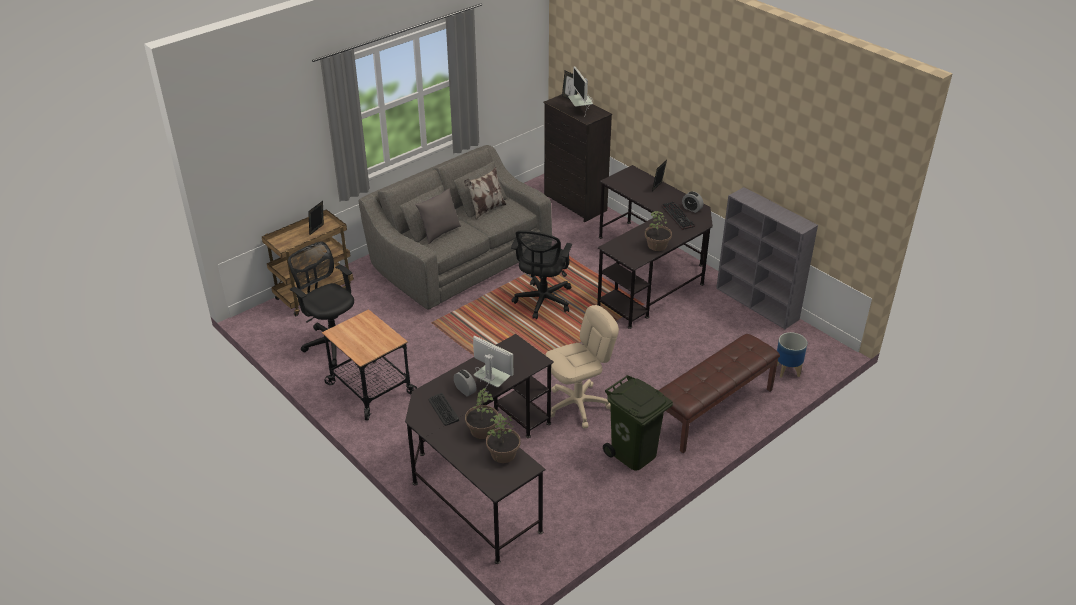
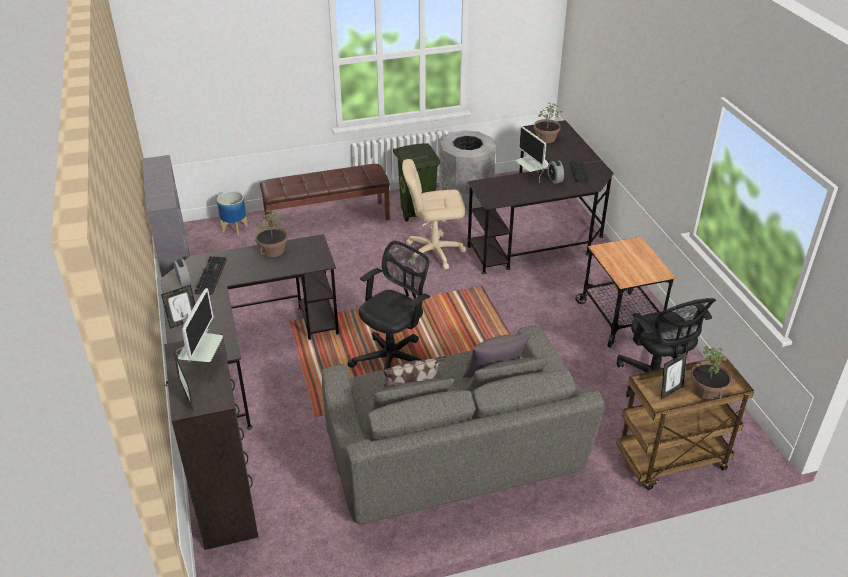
camera: 155 degrees left, 0 degrees up
(482, 430) = (554, 153): potted plant -> potted plant (707, 391)
(592, 489) = (466, 199): none -> grey trash can

